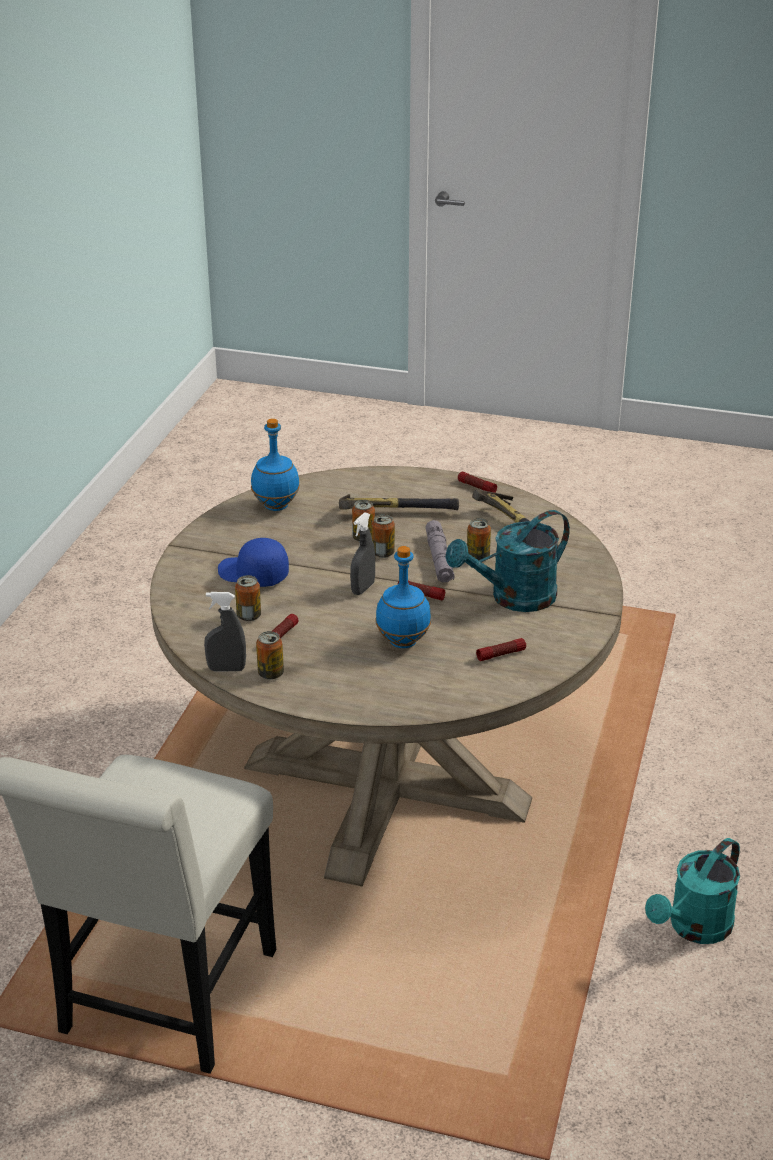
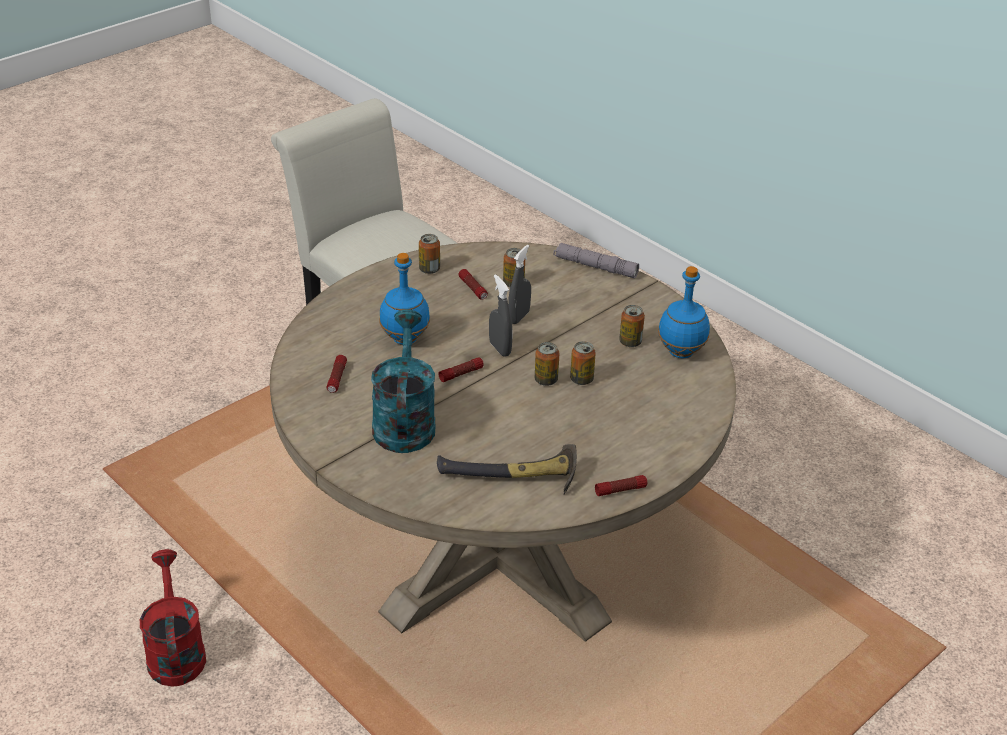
camera: 120 degrees right, 5 degrees up
(226, 669) = (454, 254): grey spray bottle -> grey spray bottle (519, 317)
(252, 575) = (572, 304): blue cap -> none
(393, 512) = (614, 414): hammer -> none
(439, 559) = (507, 407): grey flashlight -> grey flashlight (595, 266)
(478, 557) = (488, 431): can -> can (630, 342)
(694, 928) = (175, 651): turquoise watering can -> red watering can

